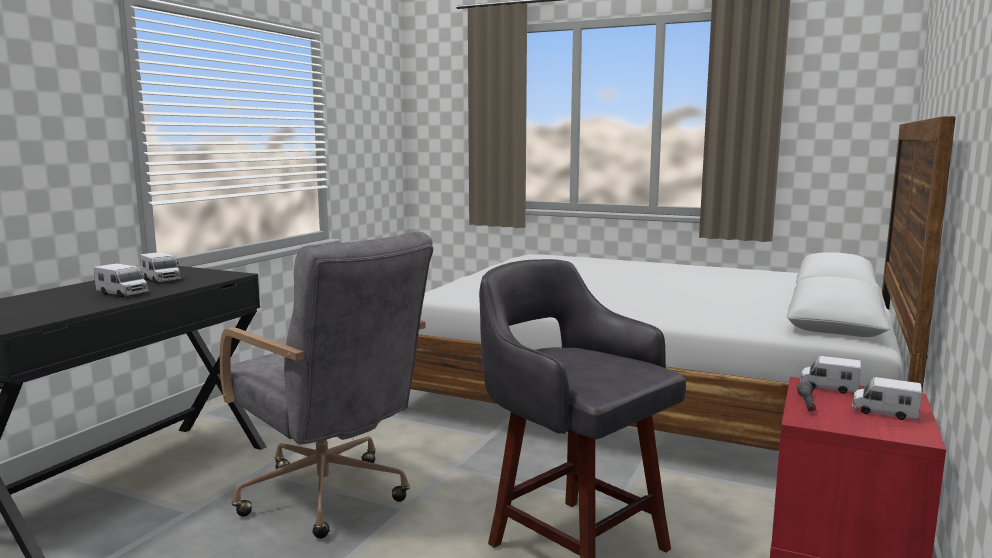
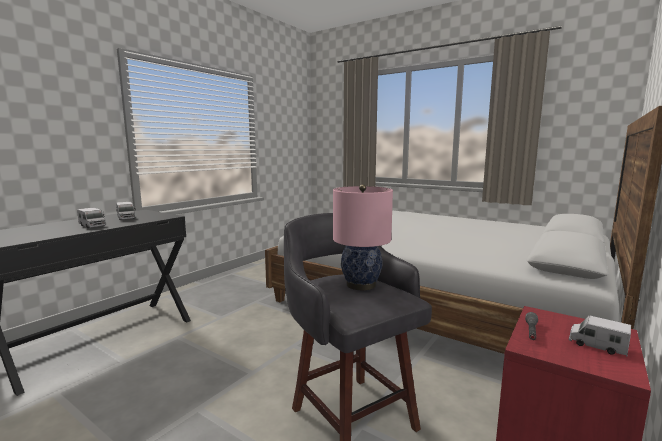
camera: 10 degrees right, 0 degrees up
(330, 499) = (208, 361): grey office chair -> none
(588, 357) = (361, 285): none -> pink table lamp
(828, 387) = (553, 318): toy truck -> none

